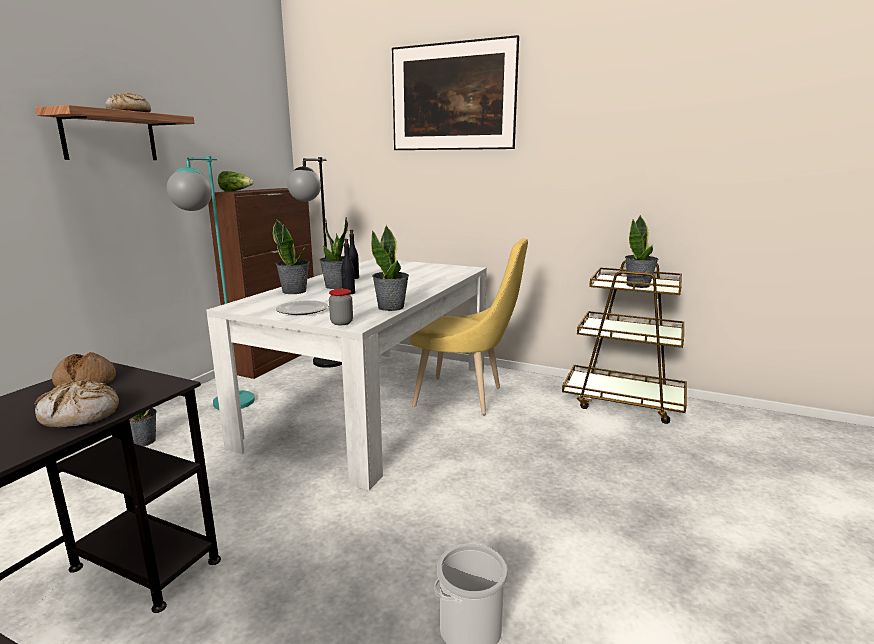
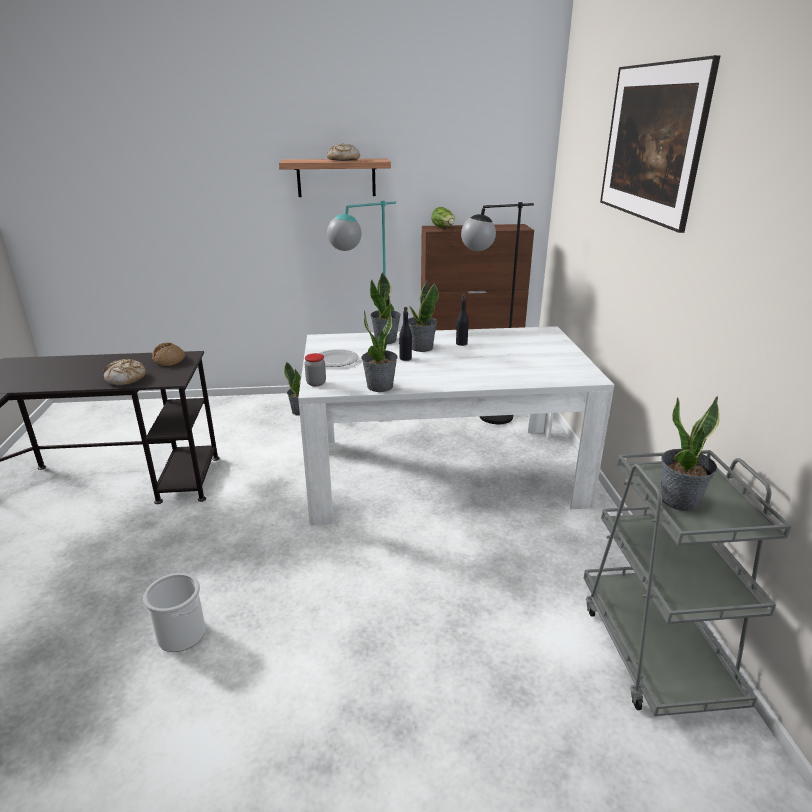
camera: 60 degrees right, 10 degrees up
(465, 397) = (515, 516): yellow chair -> none
(623, 402) = (655, 649): brown cart -> grey cart

